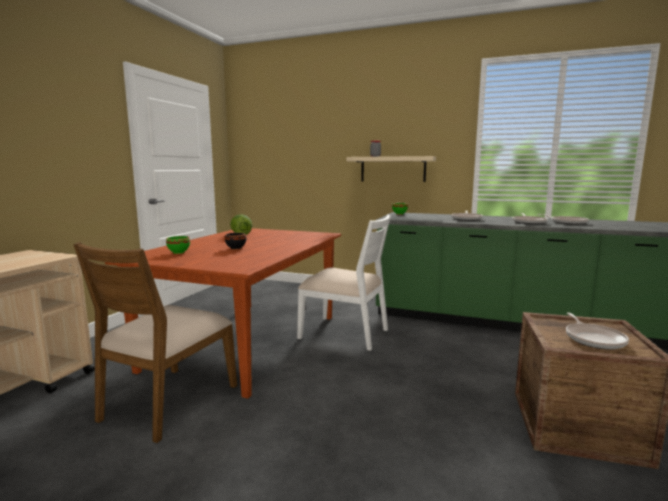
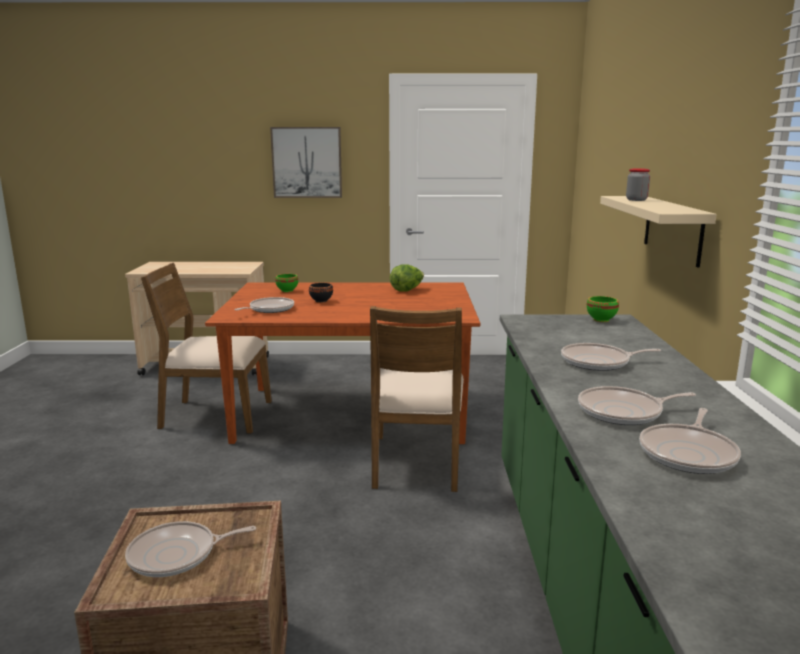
camera: 70 degrees right, 5 degrees up
(61, 135) = (307, 162): none -> picture
(237, 259) = (269, 309): none -> frying pan
(345, 333) = (417, 462): white chair -> brown chair

